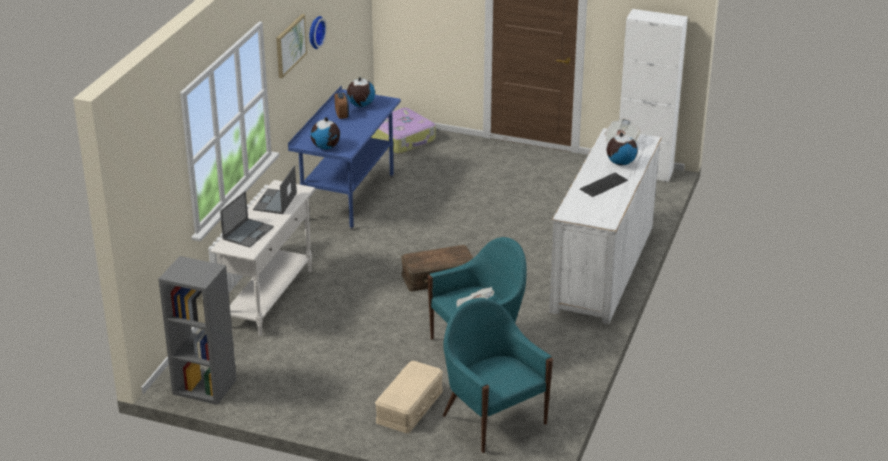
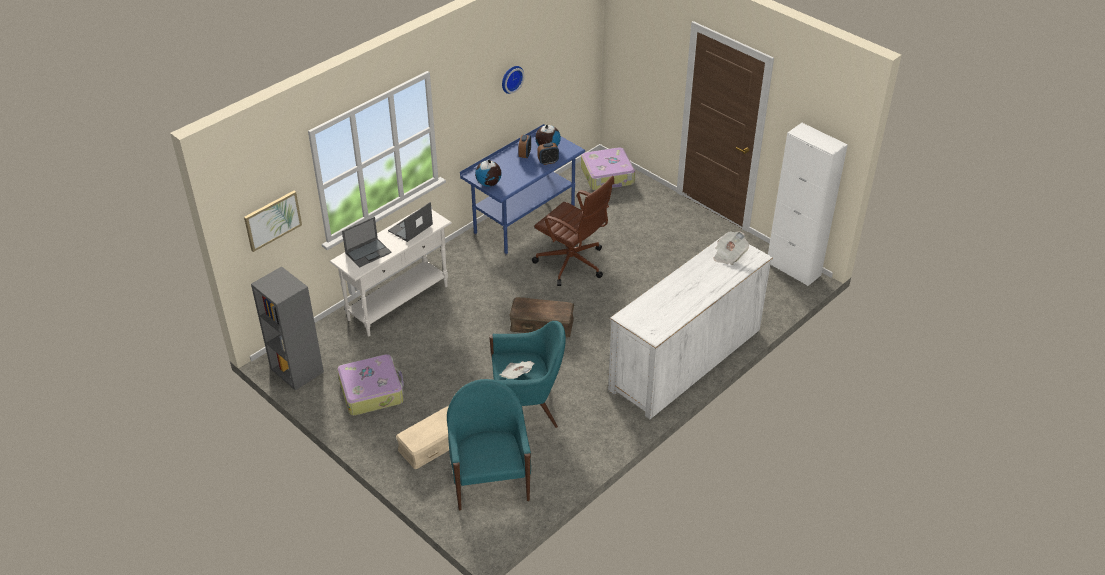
camera: 25 degrees right, 10 degrees up
(290, 45) = (472, 90): picture -> picture (272, 220)
(305, 381) = (372, 391): none -> suitcase
(371, 116) = (548, 162): none -> alarm clock
(427, 220) = (572, 264): none -> brown office chair
(604, 185) = (681, 295): keyboard -> none
(620, 163) = (714, 275): globe -> none

